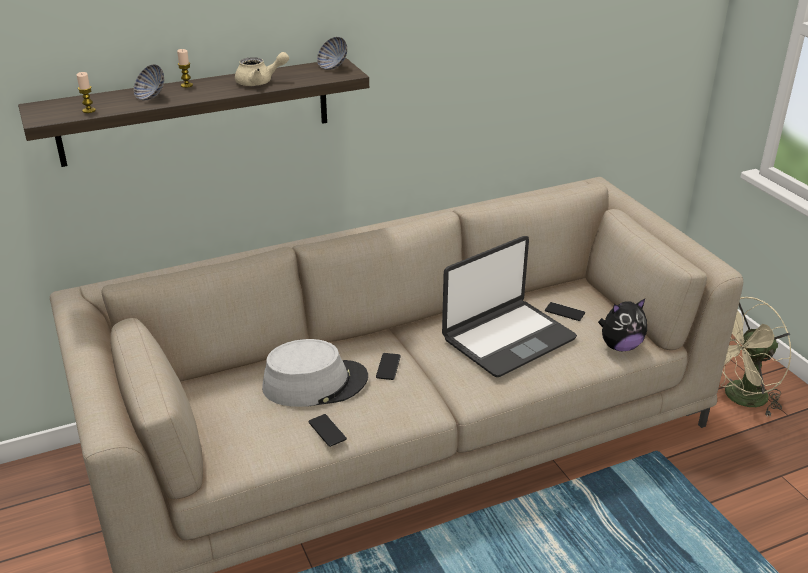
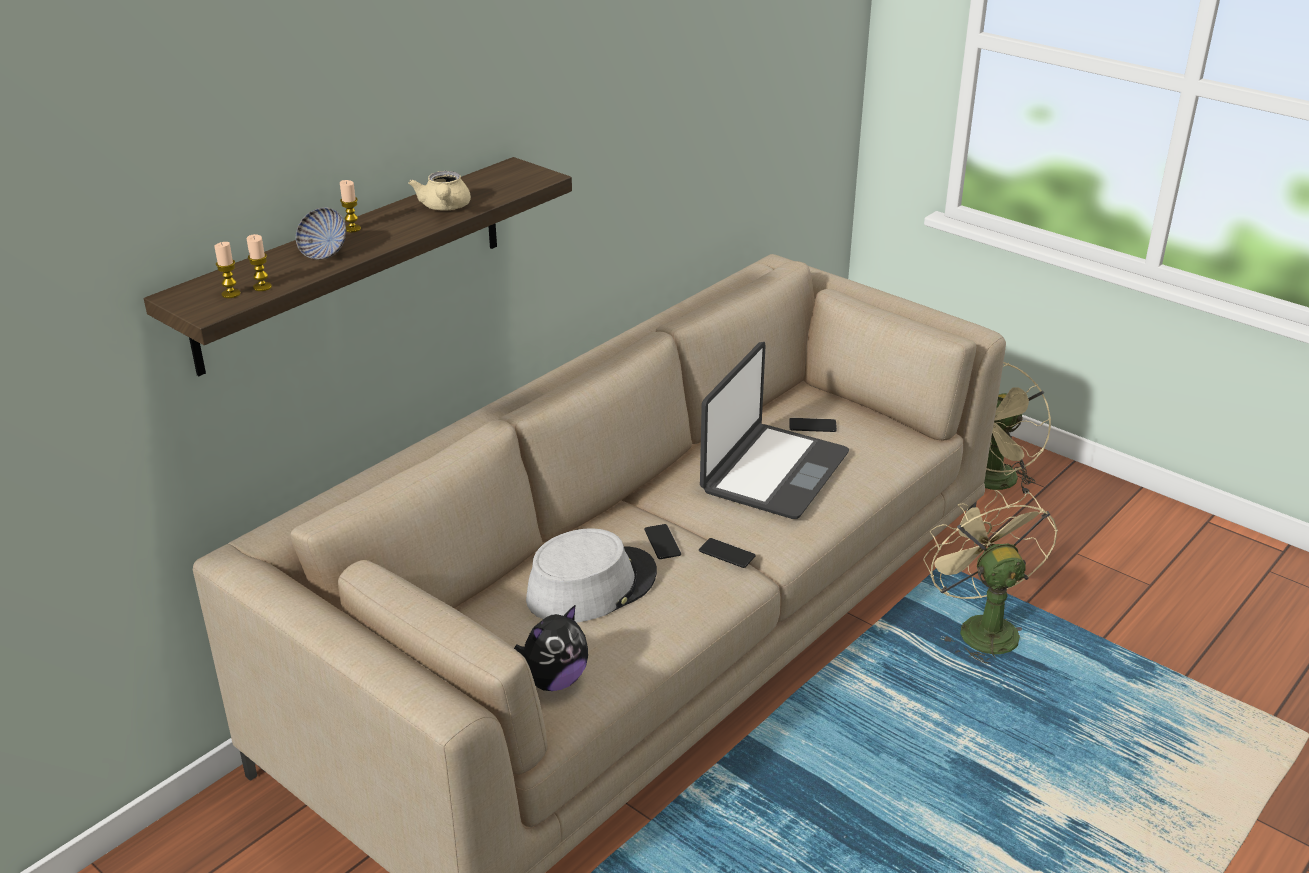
camera: 25 degrees left, 0 degrees up
(66, 111) = (231, 294): none -> candle
(260, 82) = (444, 208): beige teapot -> beige teapot turned 120 degrees clockwise
(327, 431) = (651, 636): phone -> phone (727, 554)
(333, 67) = (512, 171): bowl -> none
(620, 346) = (897, 449): plush toy -> plush toy (554, 680)
(657, 510) = (980, 627): none -> beige fan

